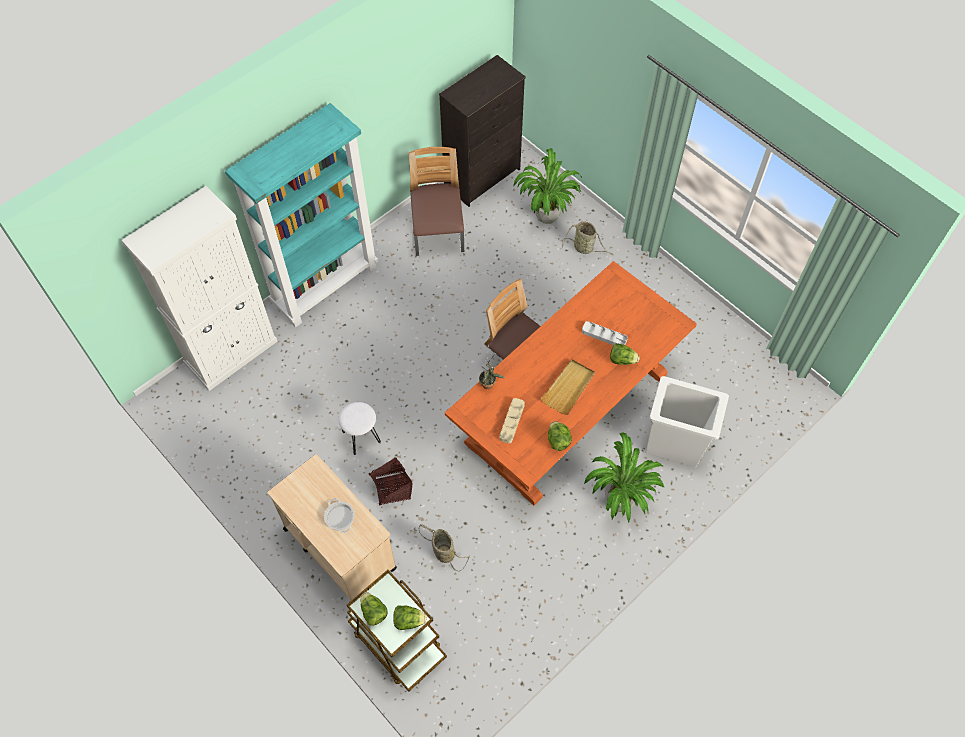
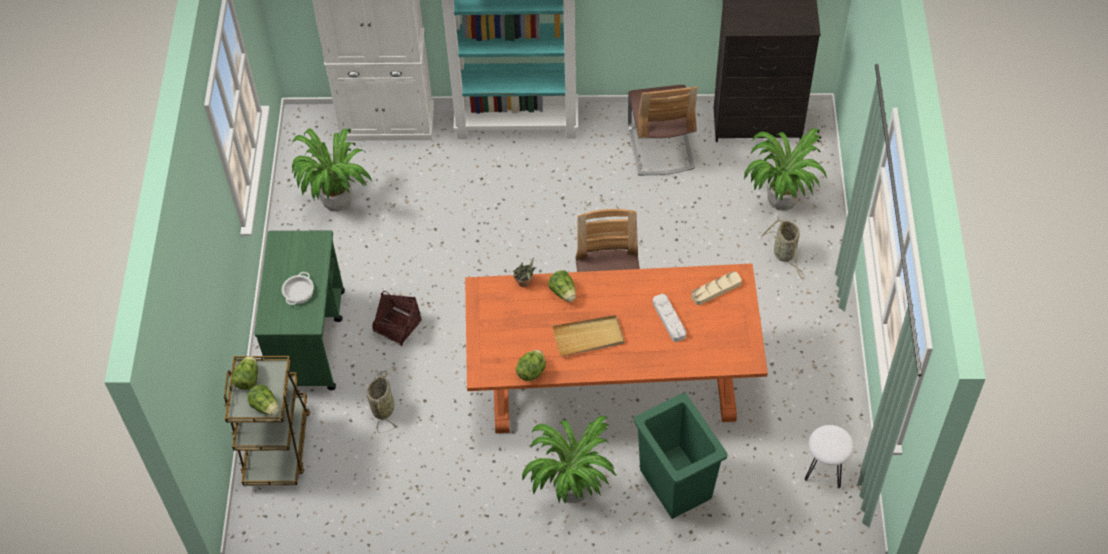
camera: 45 degrees right, 5 degrees down
(253, 435) = (336, 200): none -> potted plant
(339, 548) = (309, 338): beige cart -> green cart
(361, 437) = (416, 267): white stool -> white stool (825, 469)
(438, 235) = (660, 147): chair -> chair turned 135 degrees clockwise
(512, 421) = (510, 327): beige tray -> beige tray (716, 290)
(622, 360) = (662, 351): lettuce -> lettuce (563, 292)
(675, 444) = (675, 485): white trash can -> green trash can

